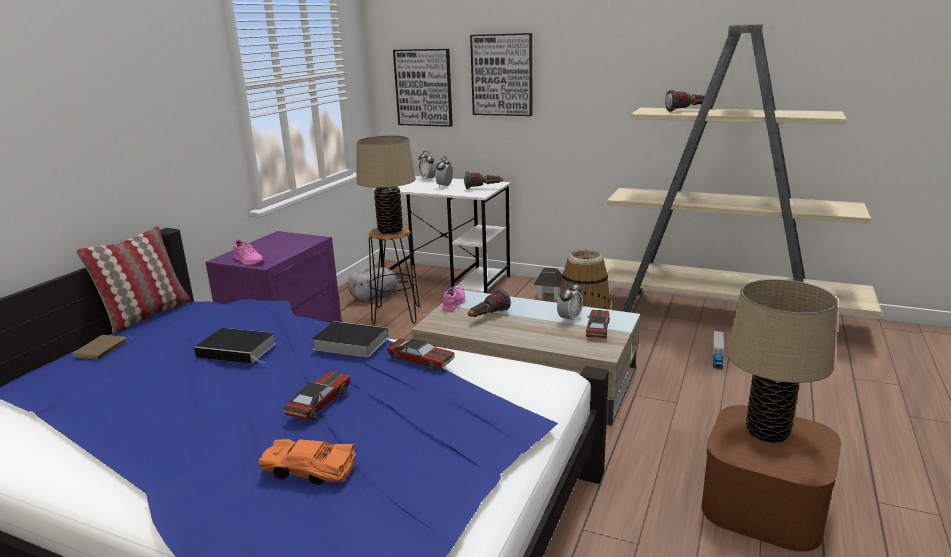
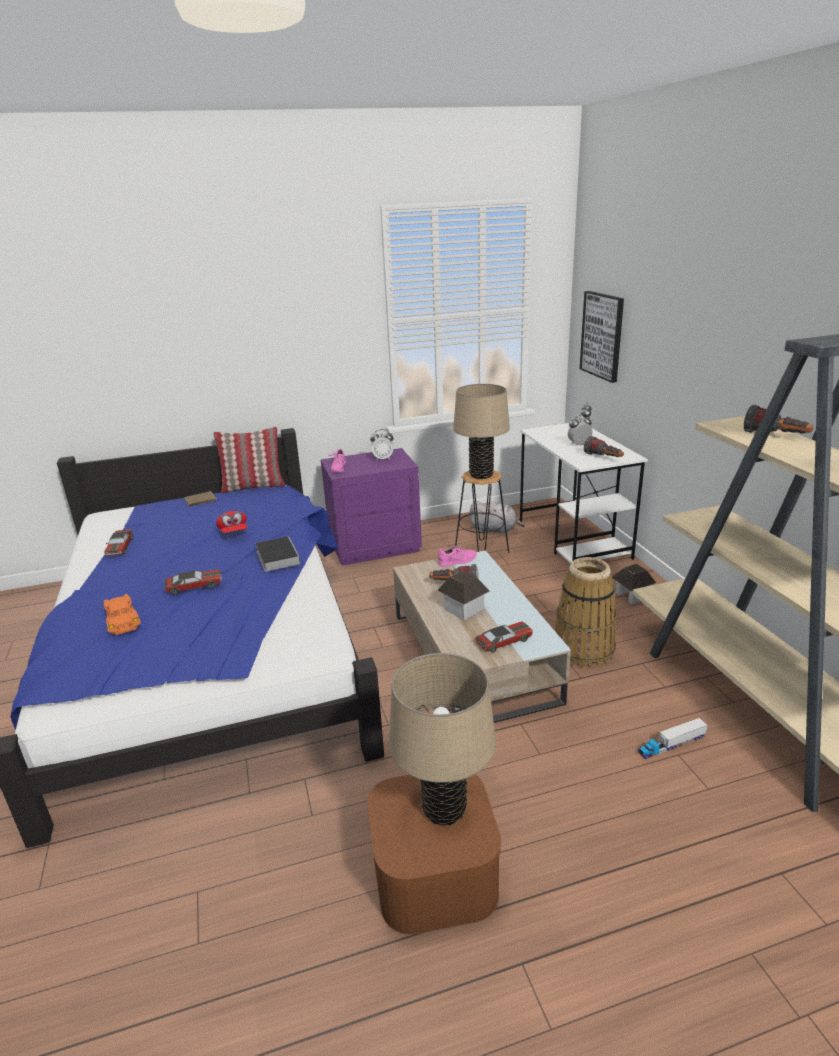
camera: 50 degrees right, 5 degrees up
(239, 350) = (233, 532): book -> red cap
(421, 360) = (285, 590): toy car -> toy car (120, 547)
(502, 75) = (658, 338): picture -> none
(529, 326) = (463, 608): none -> toy house
(569, 319) = (503, 620): alarm clock -> alarm clock (383, 458)

